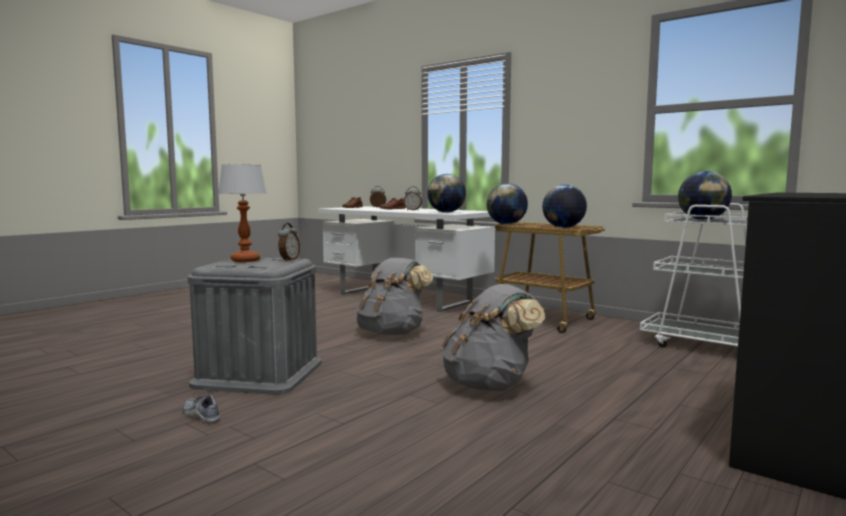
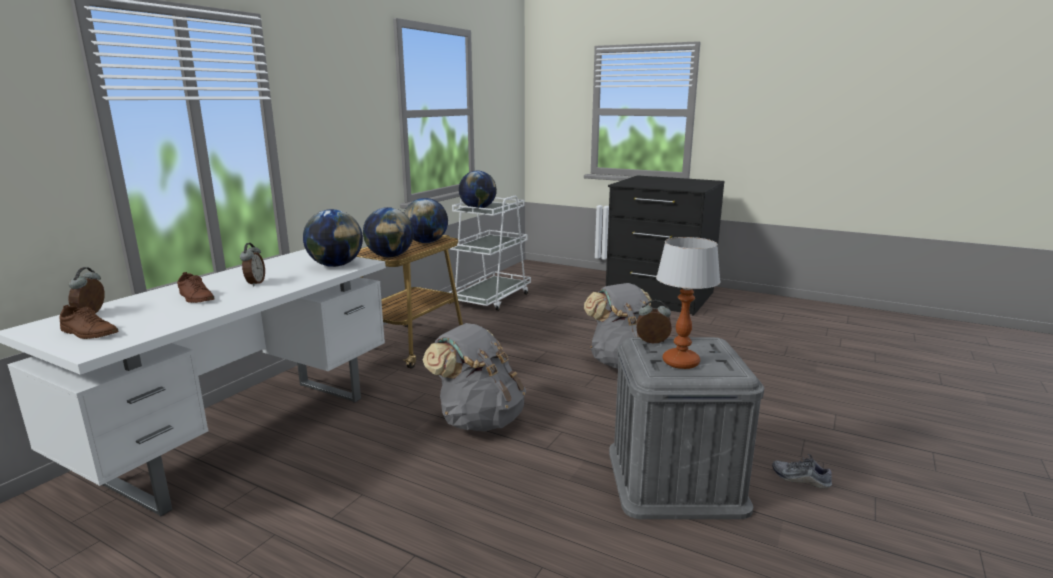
camera: 100 degrees left, 10 degrees up
(201, 416) = (800, 479): shoe -> shoe turned 90 degrees clockwise

